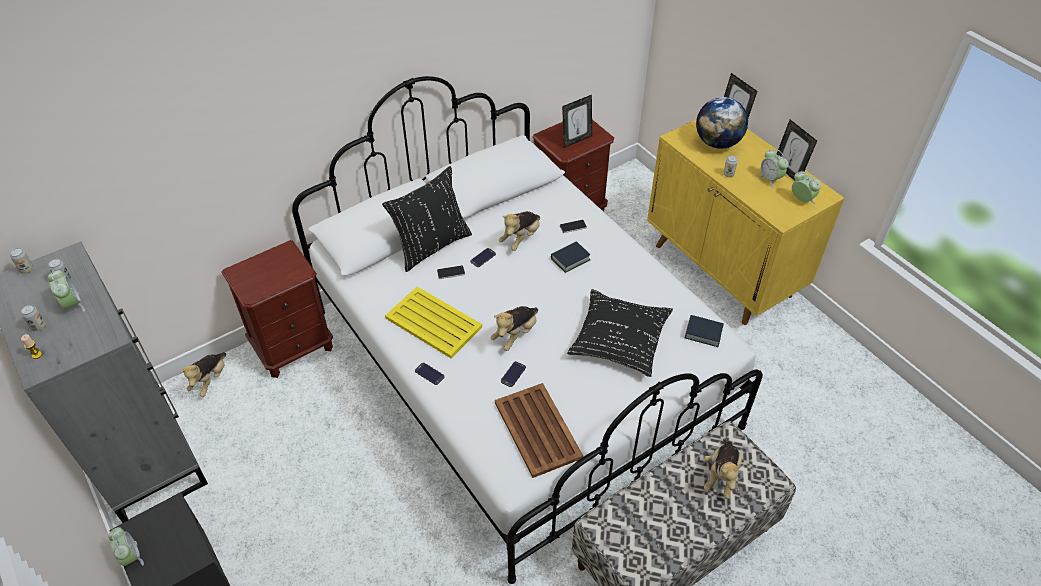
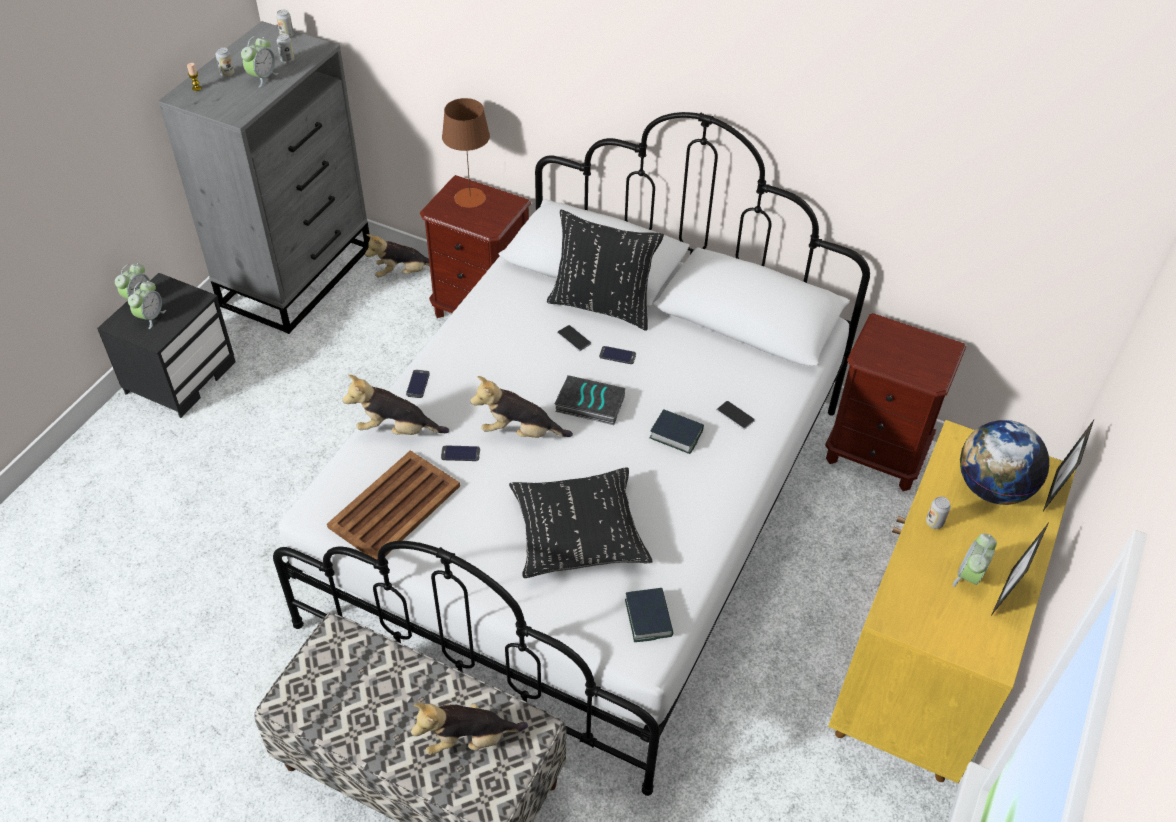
camera: 60 degrees right, 0 degrees up
(257, 270) = (470, 198): none -> brown table lamp
(434, 323) = (490, 357): yellow tray -> none
(516, 289) = (589, 405): none -> book
(521, 238) = (675, 375): plush toy -> plush toy (396, 430)
(576, 140) = (900, 357): picture frame -> none
(801, 200) = (956, 630): alarm clock -> alarm clock (150, 317)

